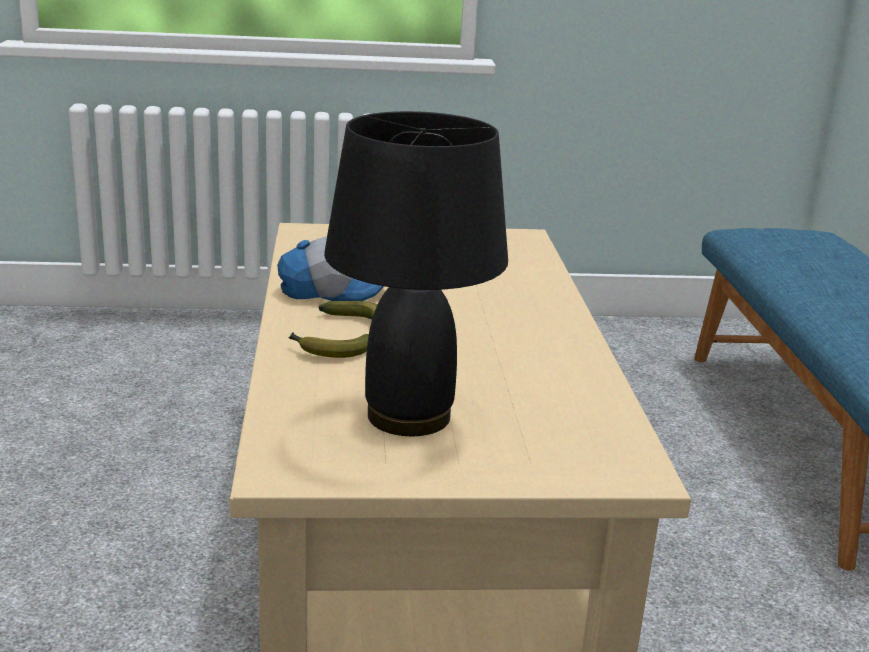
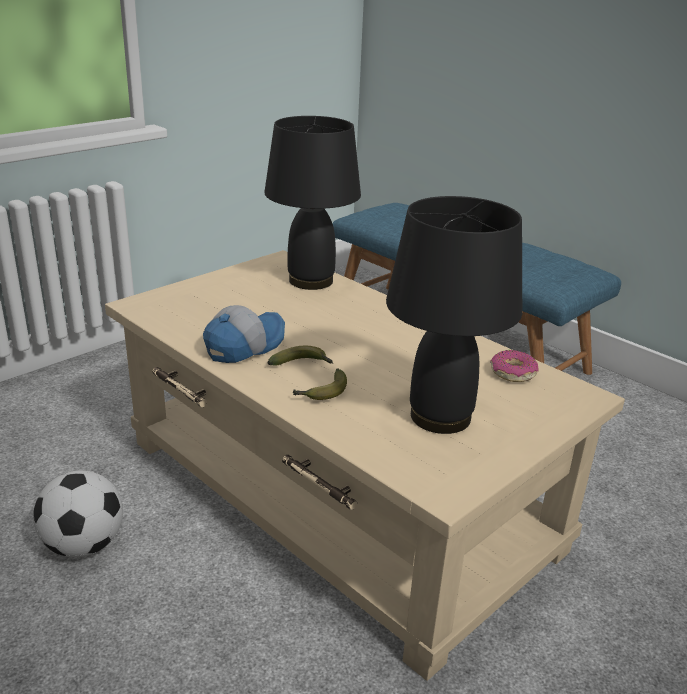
camera: 40 degrees left, 5 degrees up
(140, 462) = (83, 545): none -> football
(515, 262) = (310, 281): none -> black table lamp
(582, 416) = (512, 373): none -> donut

